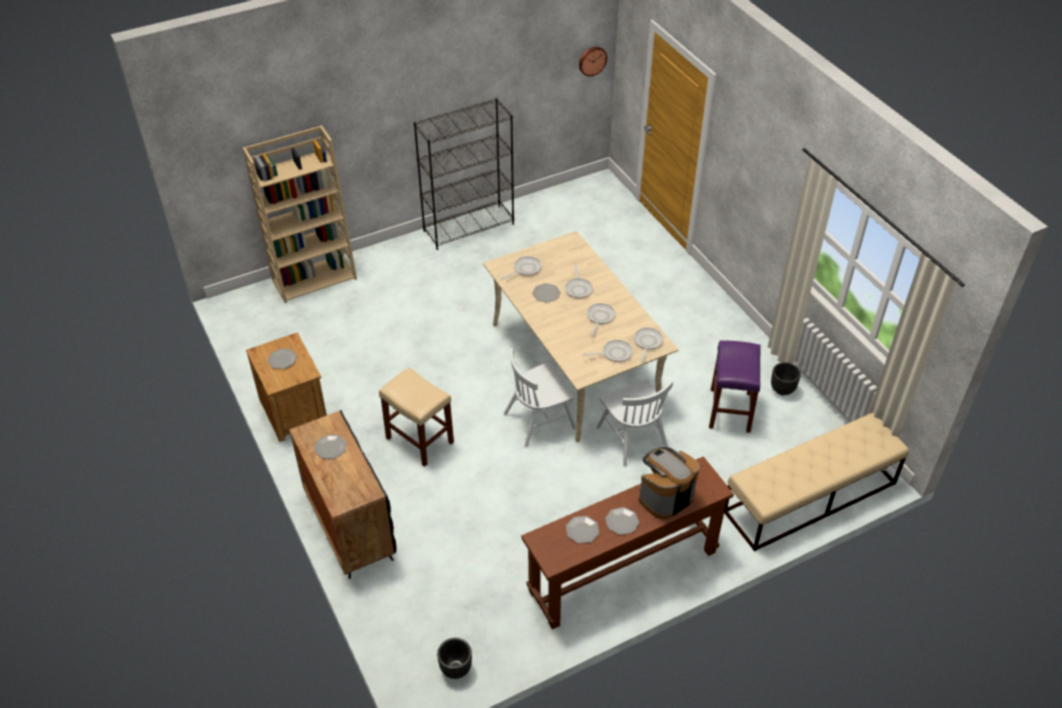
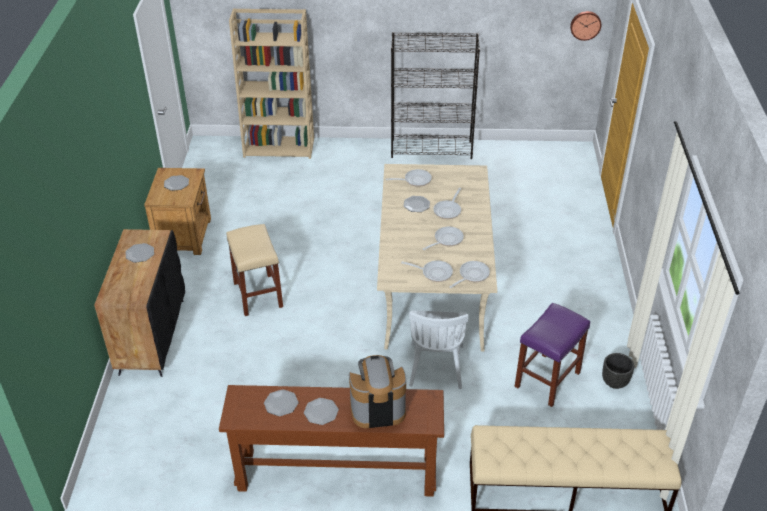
camera: 30 degrees right, 5 degrees down
(456, 669) = (136, 484): black planter -> none
(539, 420) = (367, 318): white chair -> none

